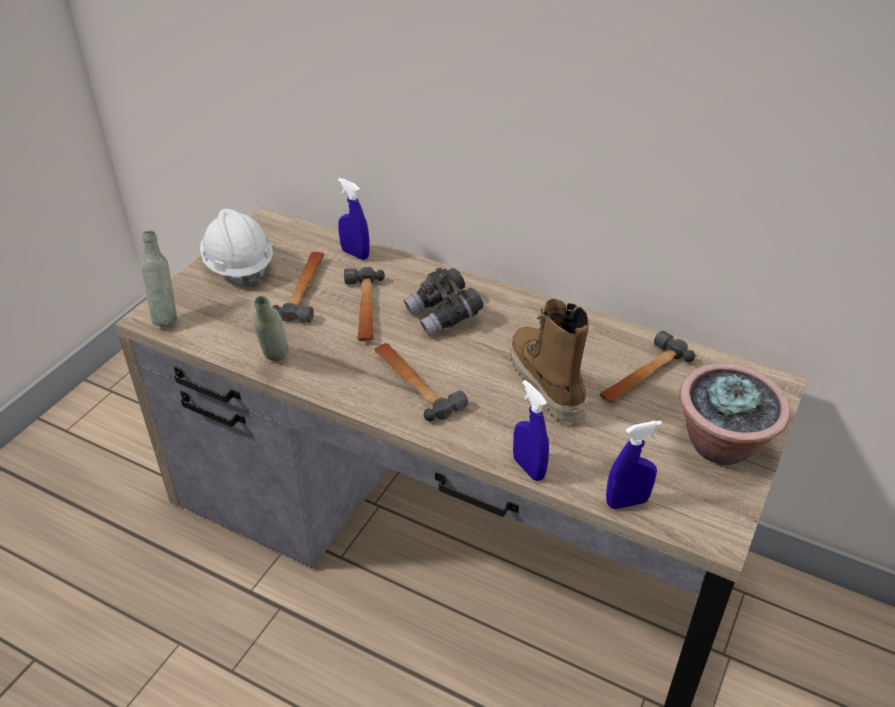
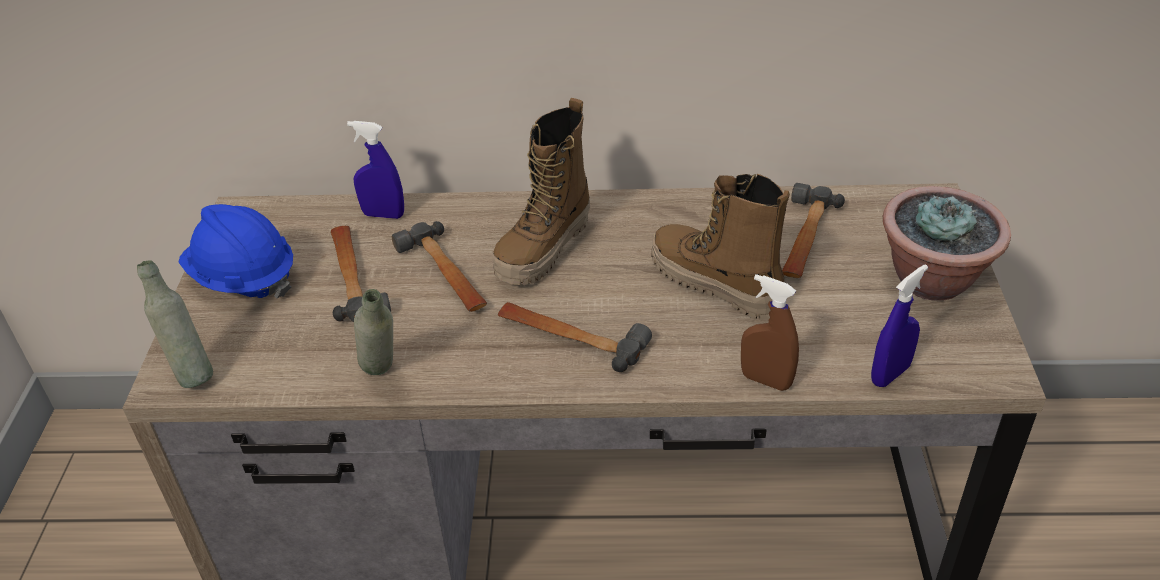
camera: 25 degrees left, 0 degrees up
(238, 266) = (243, 278): white hard hat -> blue hard hat
(444, 316) = (544, 250): grey binoculars -> boot
(528, 468) = (766, 380): blue spray bottle -> brown spray bottle

